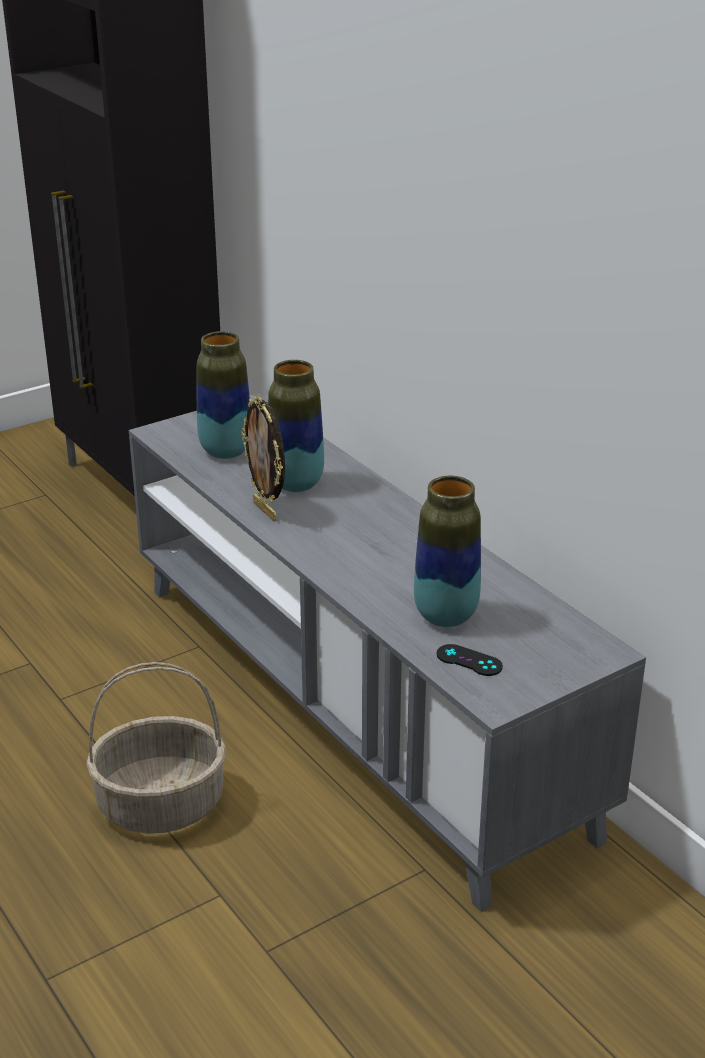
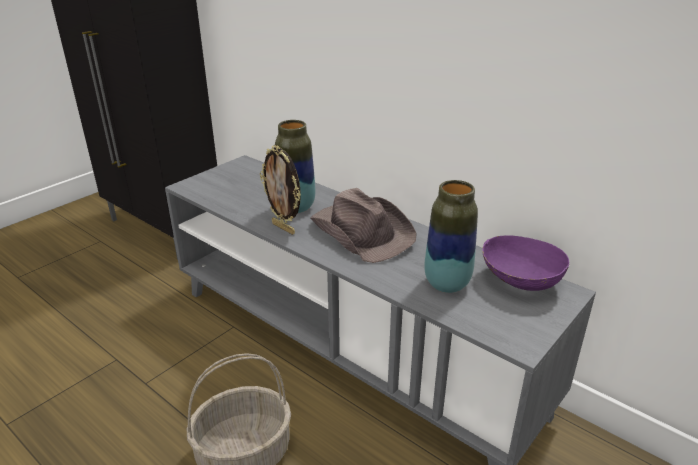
camera: 15 degrees left, 0 degrees up
(226, 451) = (238, 193): vase -> none
(370, 530) = (362, 231): none -> brown hat
(469, 660) = (483, 315): black game controller -> none
(547, 628) = (519, 281): none -> purple bowl

